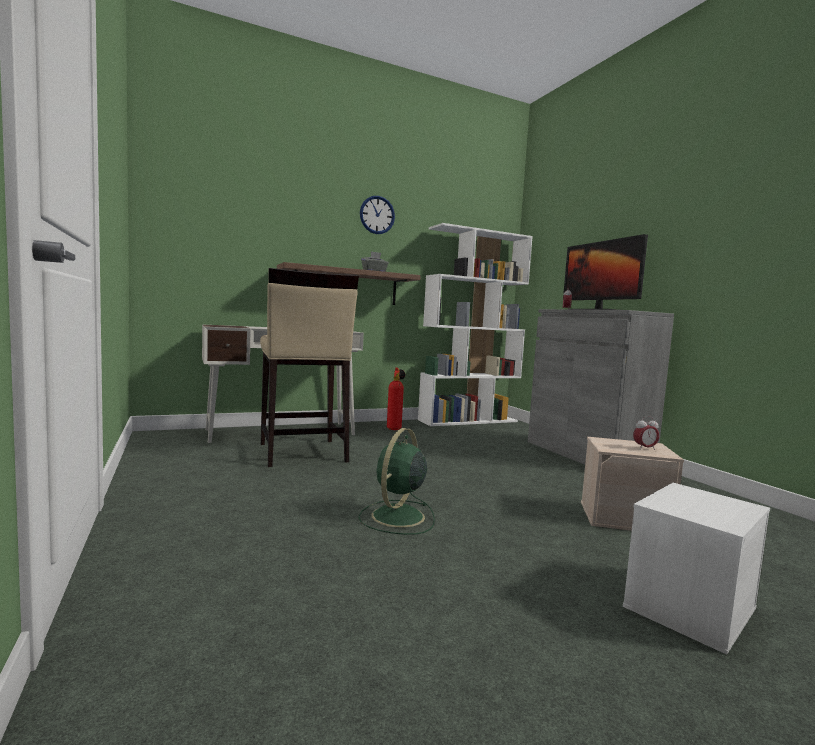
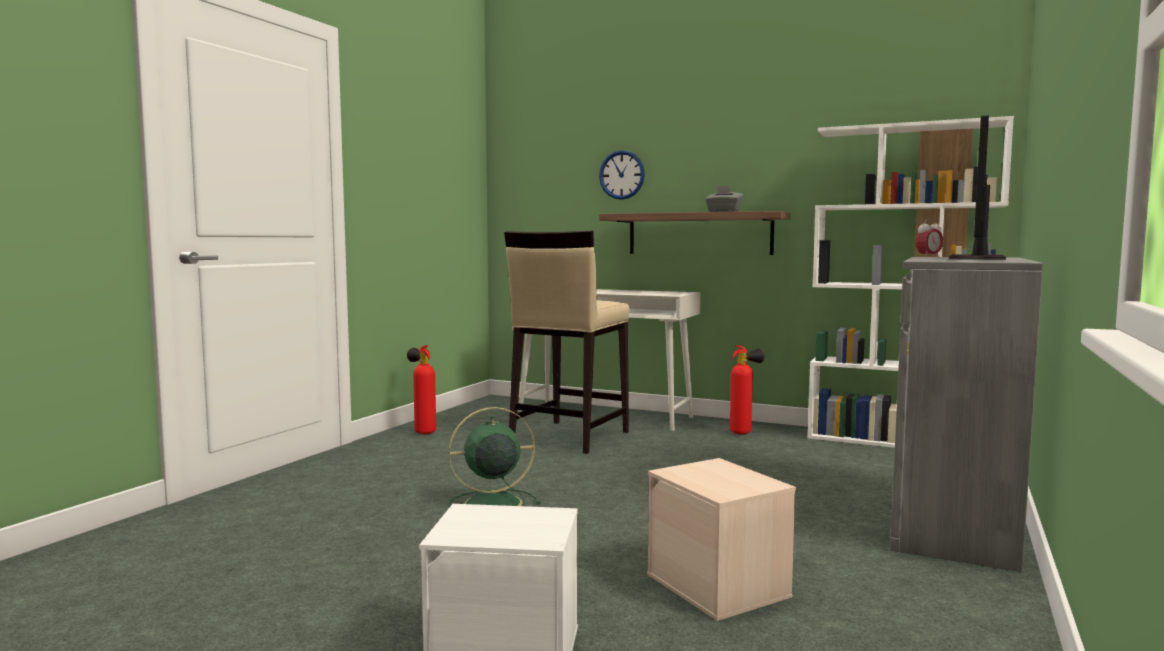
camera: 50 degrees right, 0 degrees up
(162, 476) = (423, 432): none -> fire extinguisher
(377, 215) = (743, 131): wall clock -> wall clock (622, 175)
(644, 448) = (725, 483): alarm clock -> none

